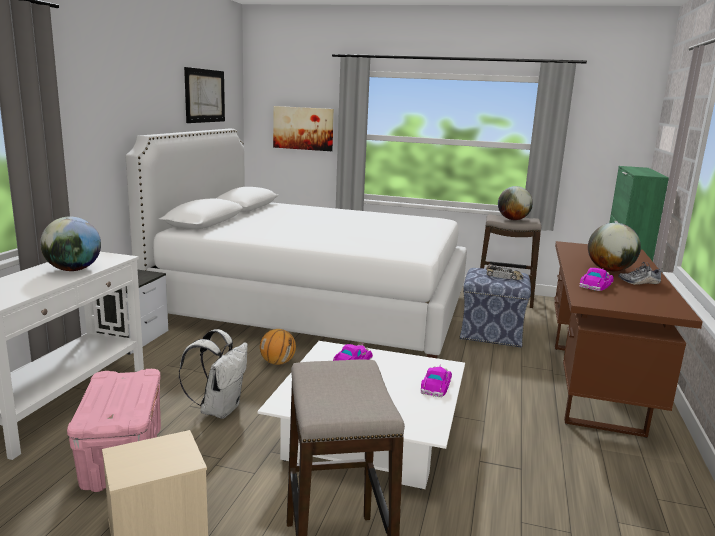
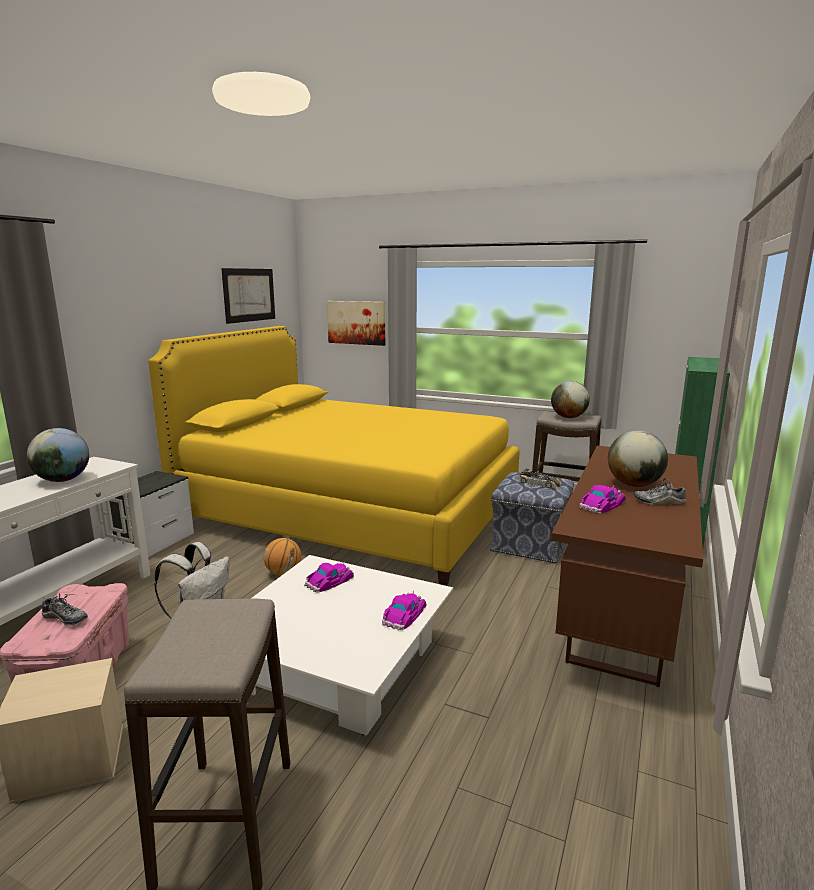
camera: 10 degrees right, 0 degrees up
(118, 399) = (65, 618): none -> shoe
(315, 308) = (351, 511): white bed -> yellow bed

